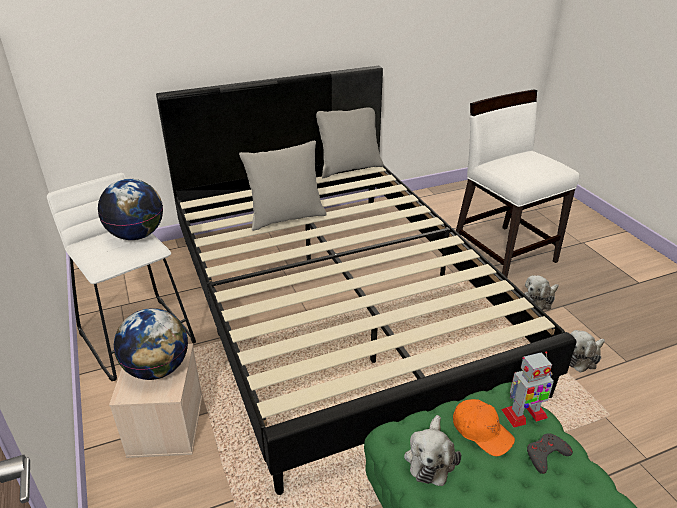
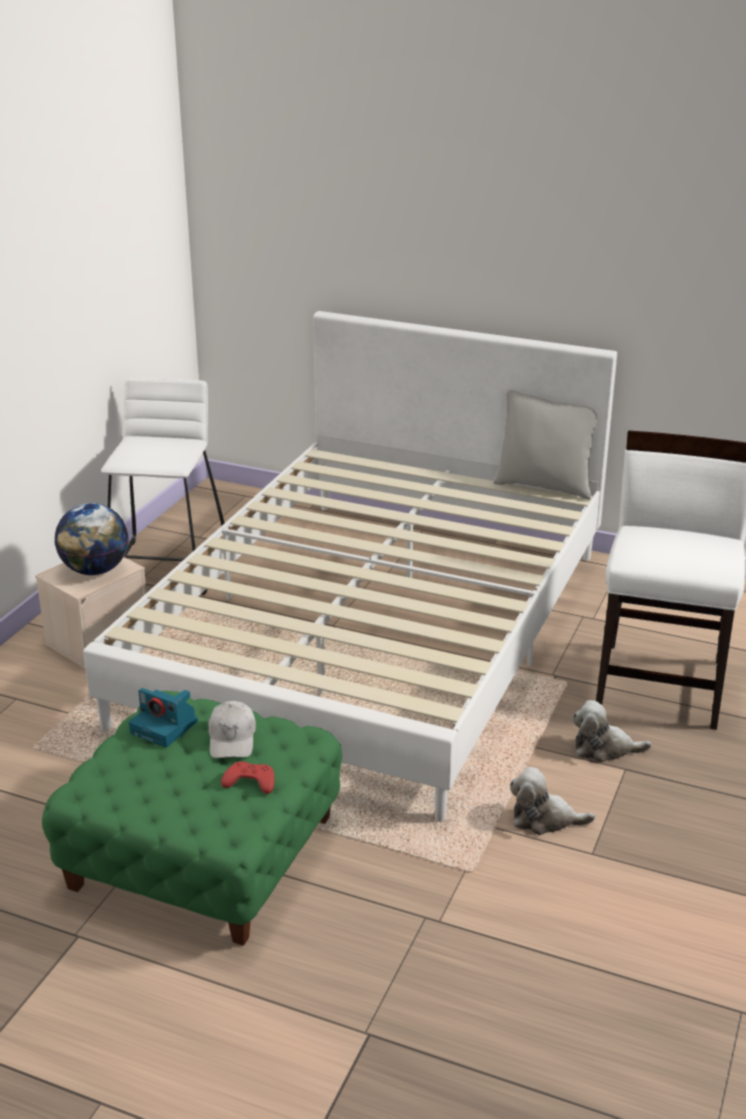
camera: 45 degrees right, 5 degrees down
(137, 235) = (181, 448): globe -> none
(286, 218) = (383, 505): grey pillow -> none
(339, 305) = (374, 633): black bed -> white bed
(430, 458) = (165, 727): plush toy -> camera
(481, 431) = (232, 739): orange cap -> white cap
(524, 414) = (287, 751): toy robot -> none
(546, 455) = (250, 782): grey game controller -> red game controller

